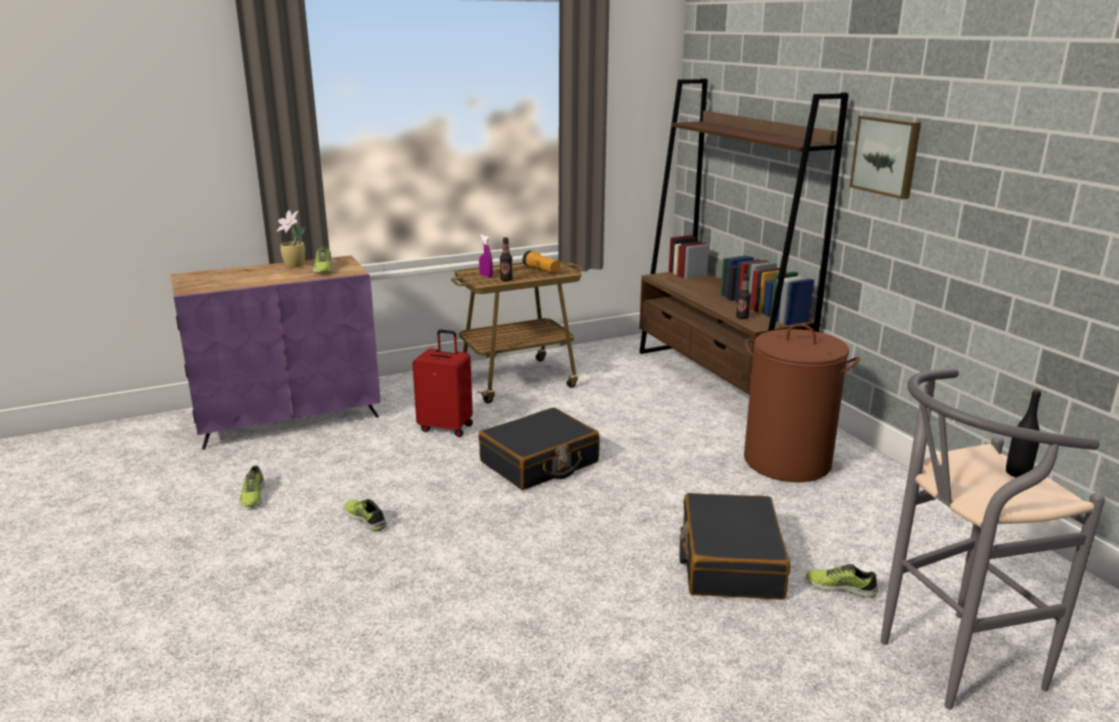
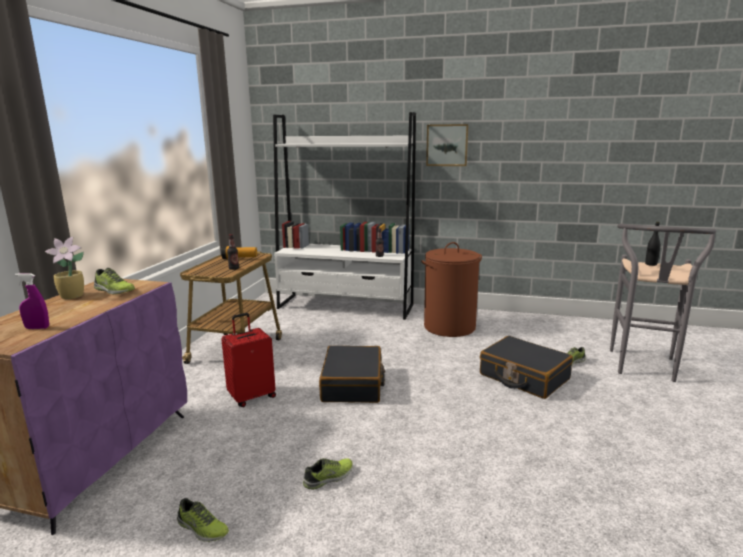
camera: 50 degrees left, 5 degrees down
(366, 519) = (329, 478): shoe -> shoe turned 150 degrees clockwise
(486, 276) = (212, 270): purple spray bottle -> purple spray bottle (37, 328)
(717, 381) = (346, 307): brown bookcase -> white bookcase

